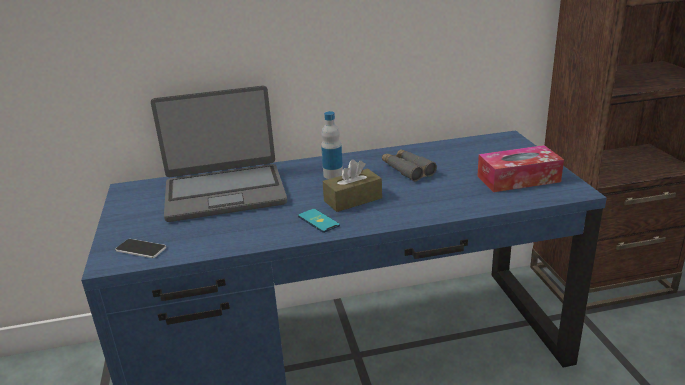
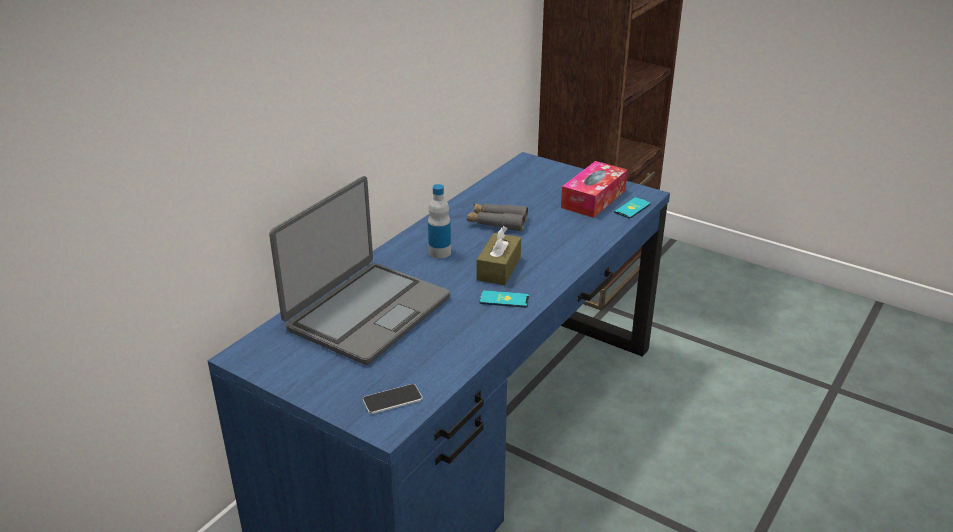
camera: 45 degrees left, 5 degrees up
(543, 197) = (632, 208): none -> phone

